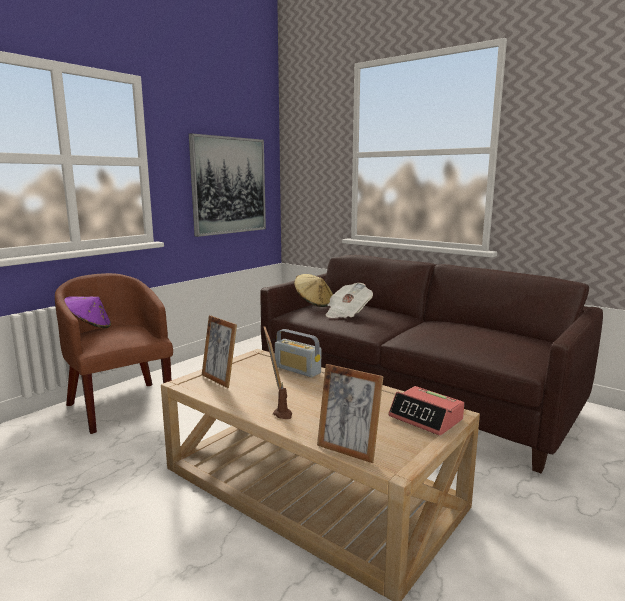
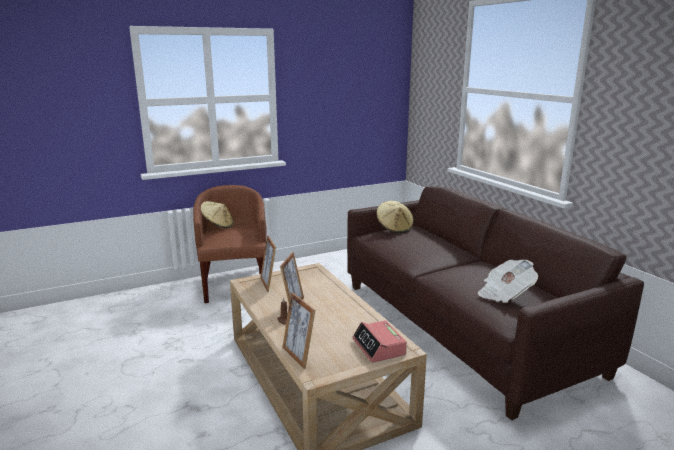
camera: 25 degrees right, 5 degrees up
(88, 327) = (217, 225): purple hat -> beige hat
(229, 185) = (352, 112): picture -> none
(297, 370) = (329, 287): radio -> none
(347, 313) = (411, 242): newspaper -> newspaper (505, 294)

